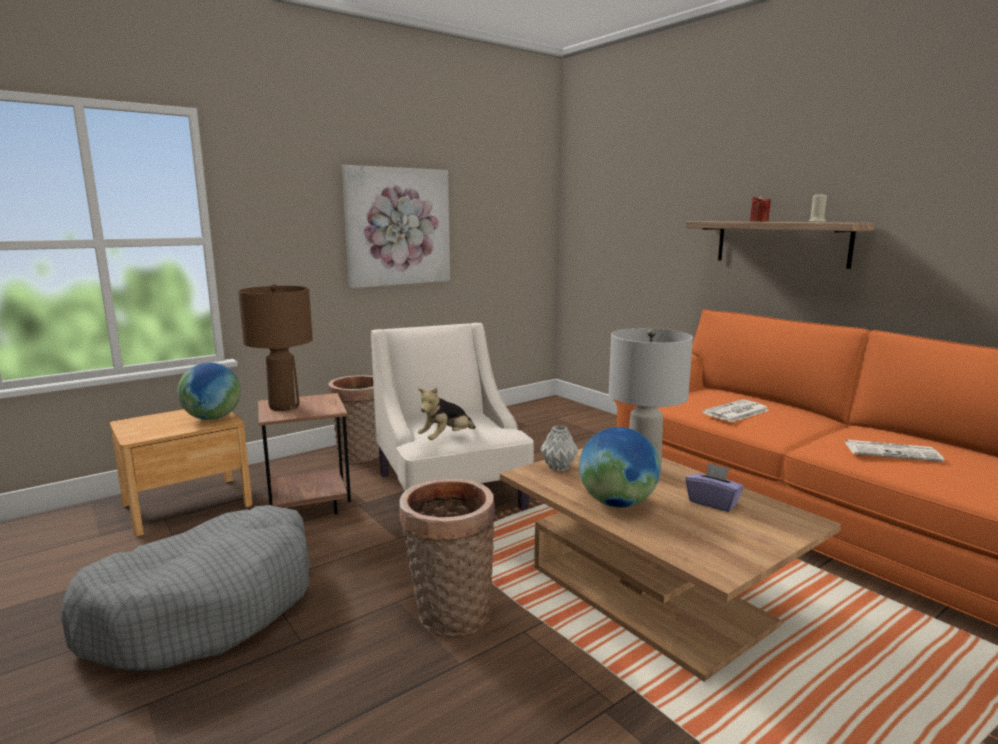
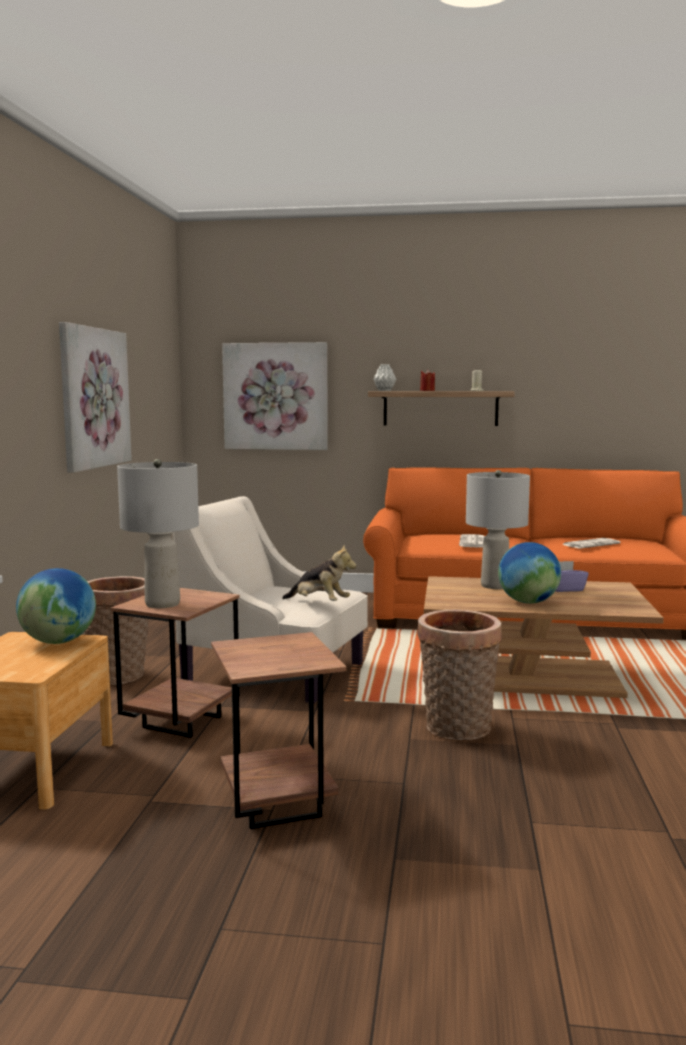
camera: 45 degrees left, 5 degrees down
(206, 606) = (280, 805): grey dog bed -> brown side table
(283, 406) = (162, 604): brown table lamp -> grey table lamp
(446, 438) = (319, 603): plush toy -> plush toy turned 60 degrees counterclockwise
(559, 468) = (448, 596): grey vase -> grey vase (385, 391)
(625, 225) = (275, 396): none -> picture

